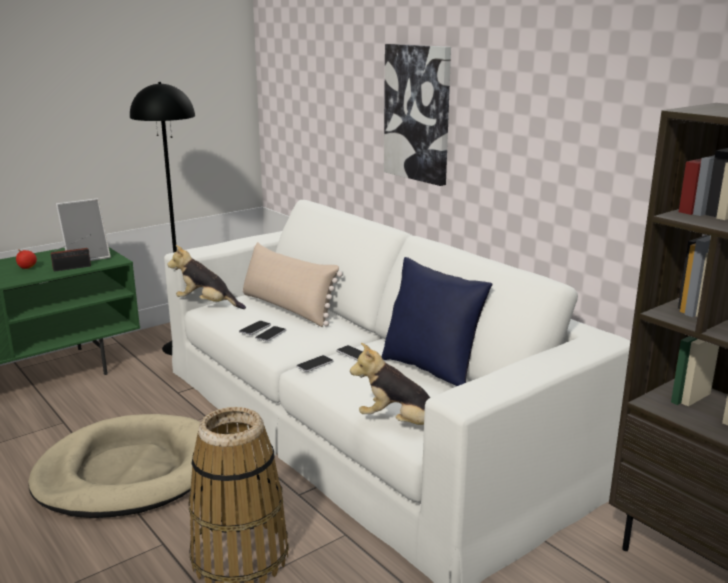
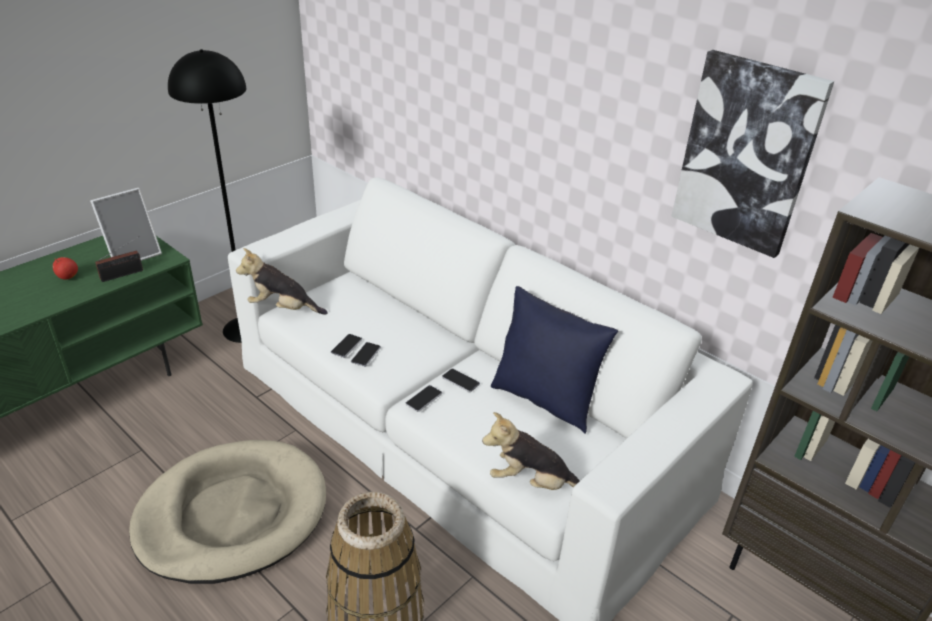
camera: 10 degrees left, 15 degrees up
(287, 308) = (373, 311): beige pillow -> none
(418, 113) = (515, 101): picture -> picture (747, 154)

